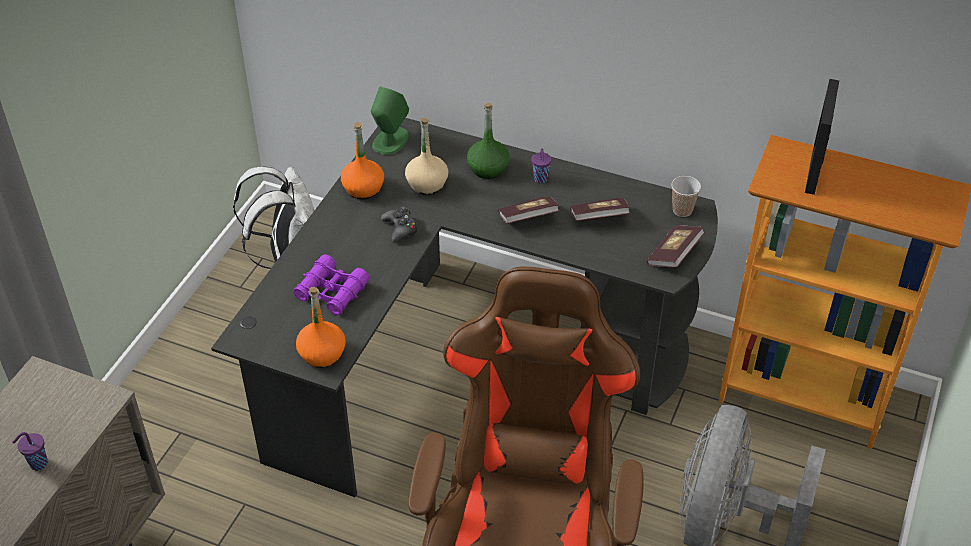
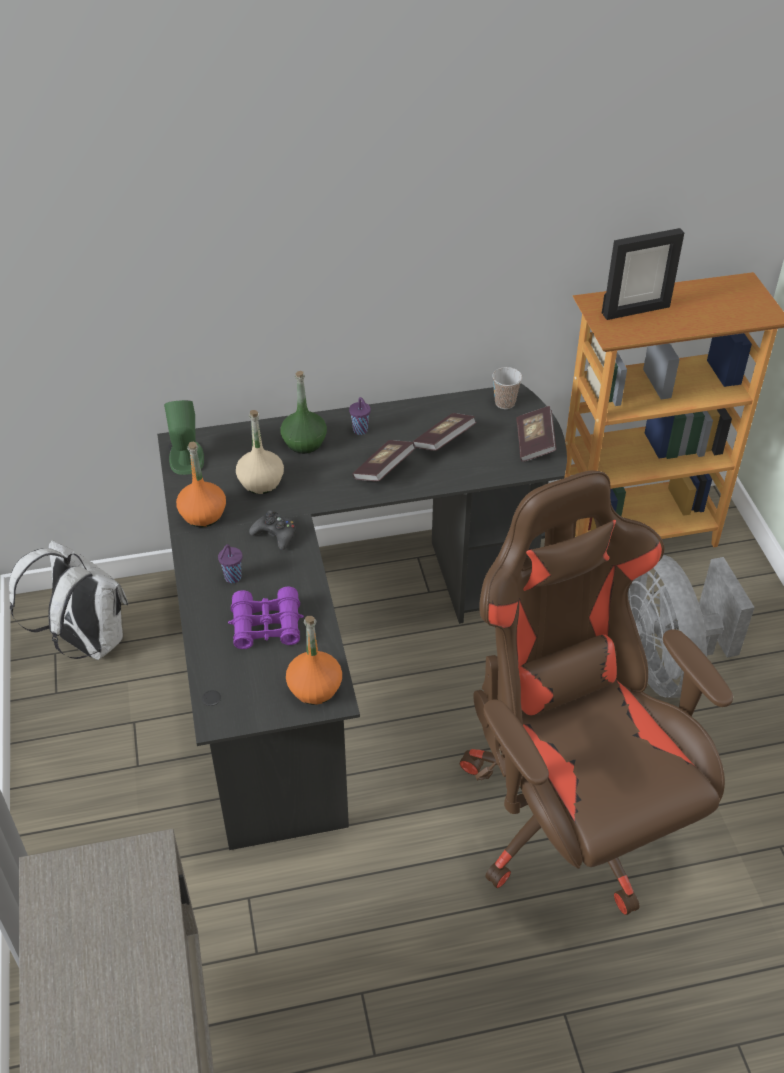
camera: 35 degrees left, 0 degrees up
(37, 464) = (140, 964): purple cup -> purple cup (232, 578)
(815, 171) = (635, 310): picture frame -> picture frame turned 90 degrees counterclockwise

